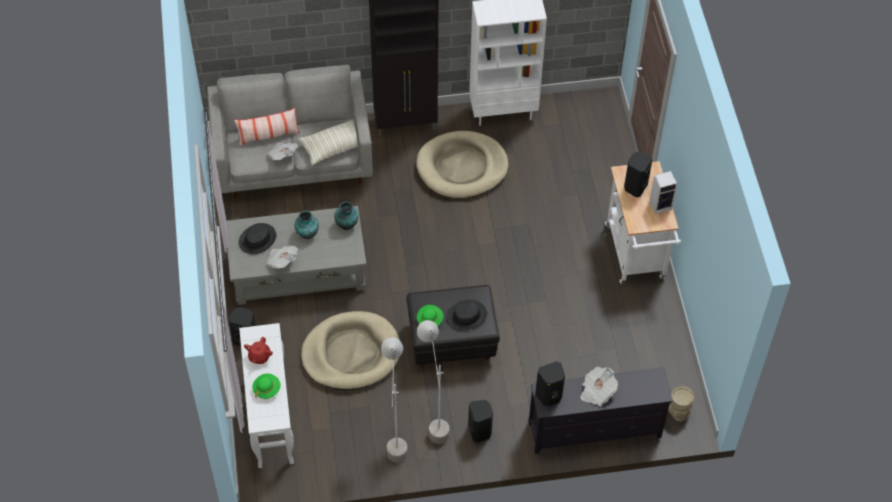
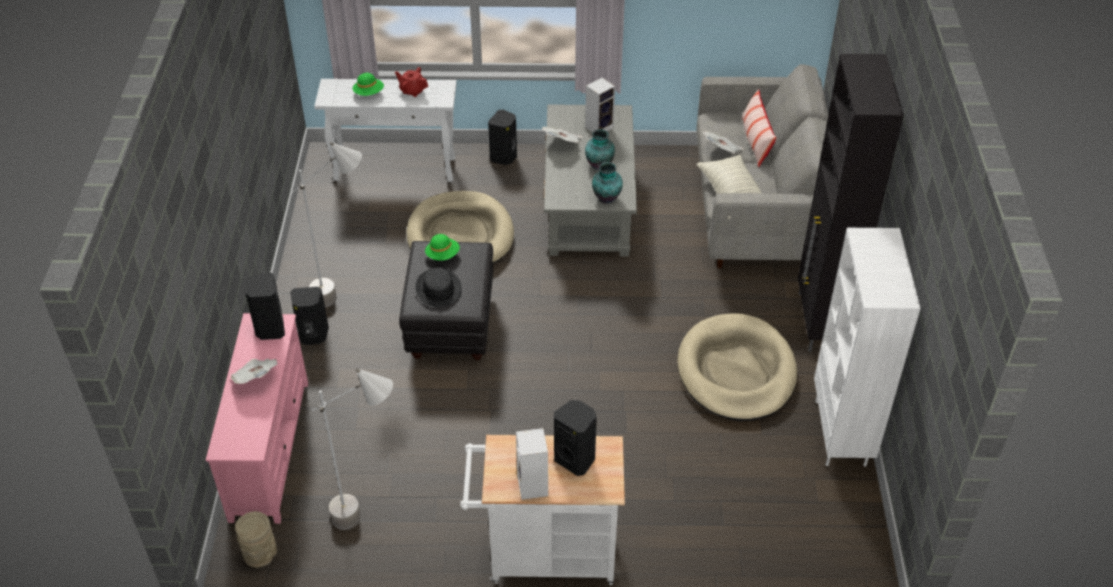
camera: 100 degrees right, 10 degrees down
(257, 239) = (599, 126): black hat -> speaker
(395, 437) = (334, 261): grey floor lamp -> grey floor lamp (370, 519)
(594, 430) = (269, 450): black tv stand -> pink tv stand

